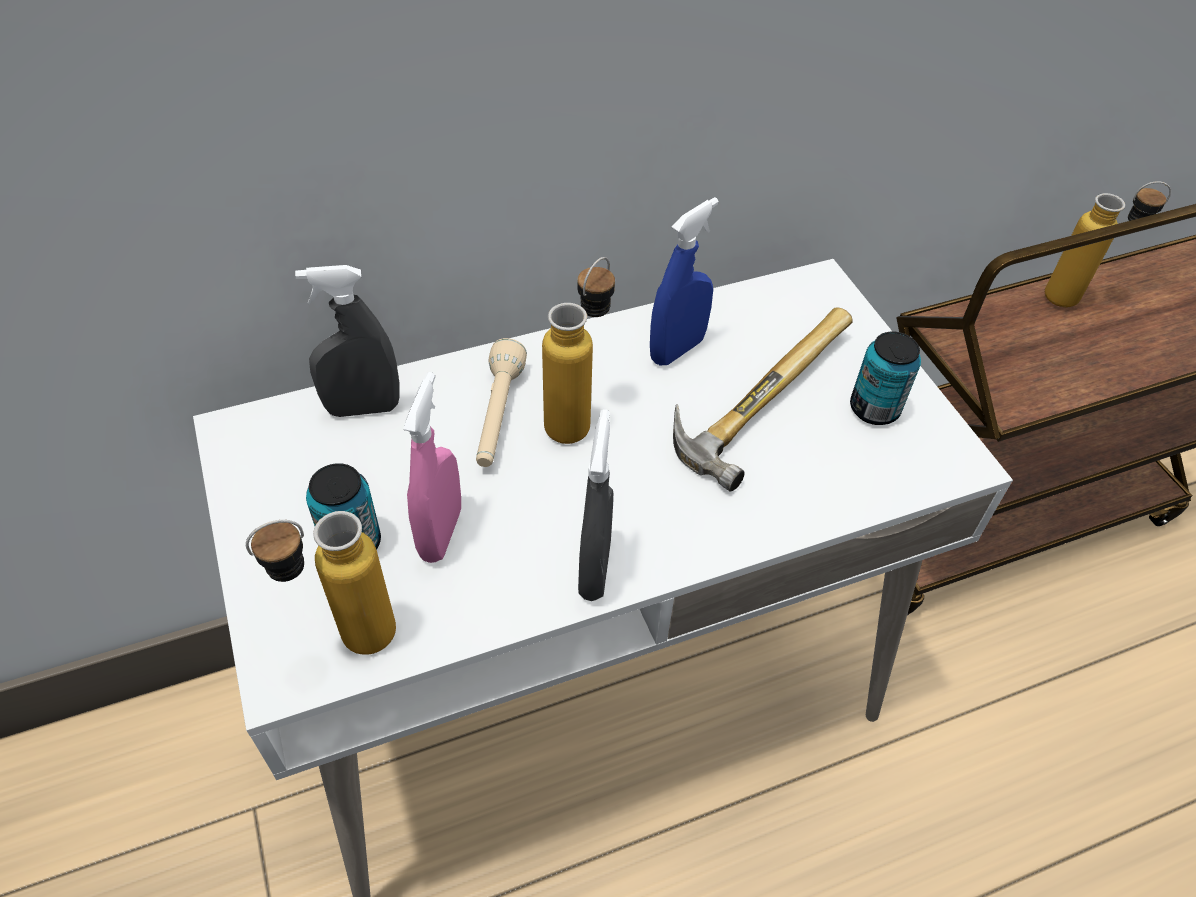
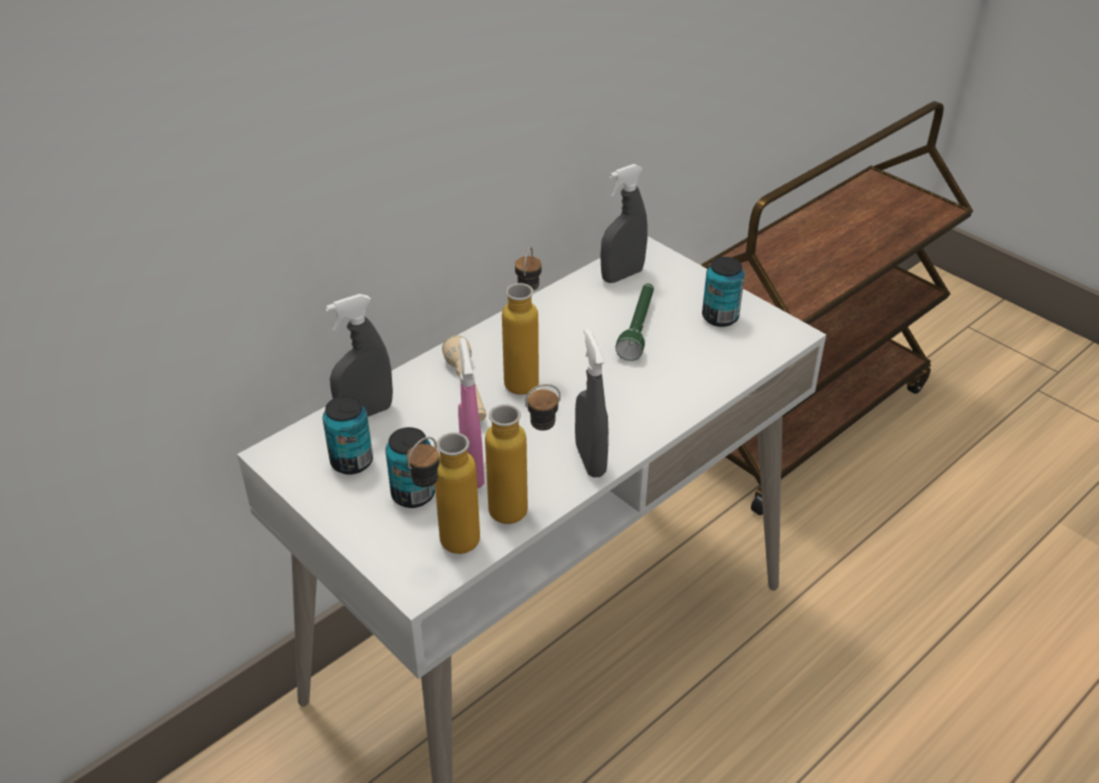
camera: 20 degrees left, 10 degrees down
(309, 471) = (351, 462): none -> can
(677, 350) = (569, 317): blue spray bottle -> none
(757, 392) = (638, 328): hammer -> green flashlight
(775, 310) = (622, 275): none -> grey spray bottle
(1076, 299) = (807, 228): bottle -> bottle (524, 508)

